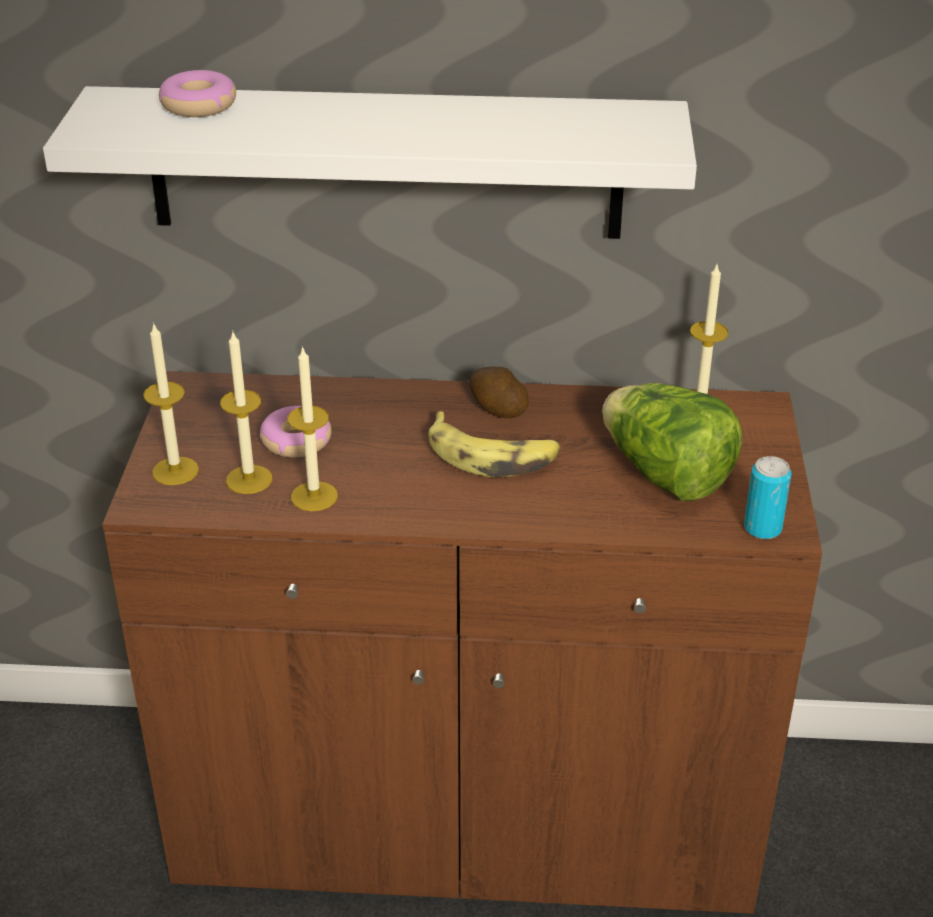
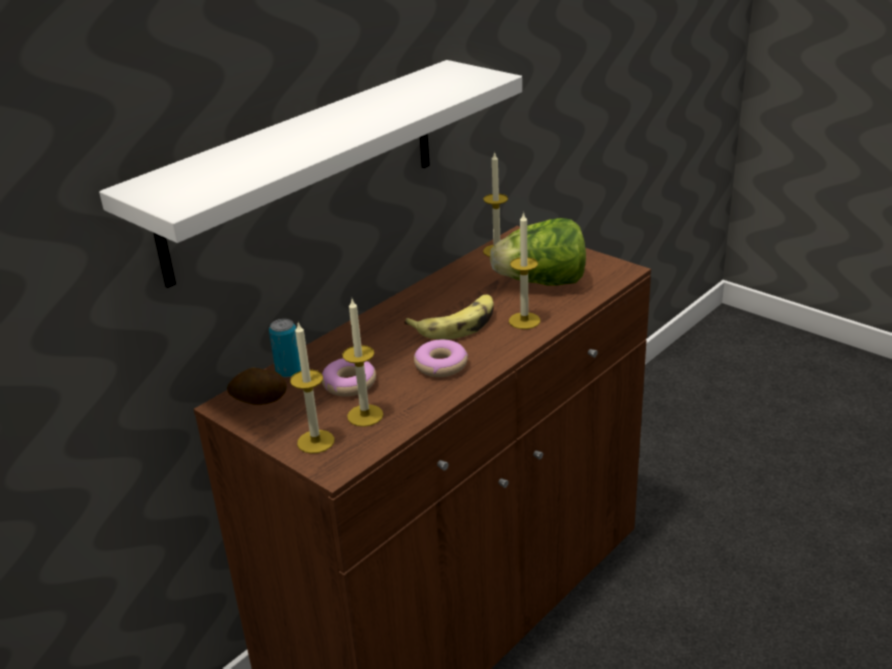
camera: 50 degrees left, 5 degrees down
(199, 105) = (210, 163): donut -> donut (441, 365)
(314, 496) = (415, 397): candle -> candle (524, 321)
(497, 409) = (415, 307): potato -> potato (259, 401)
(762, 528) = (616, 275): can -> can (289, 371)

